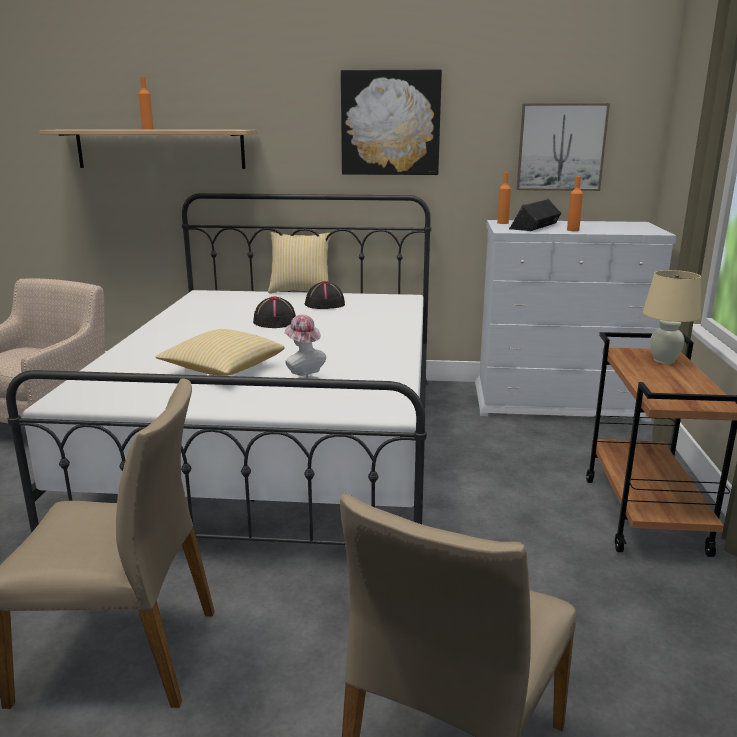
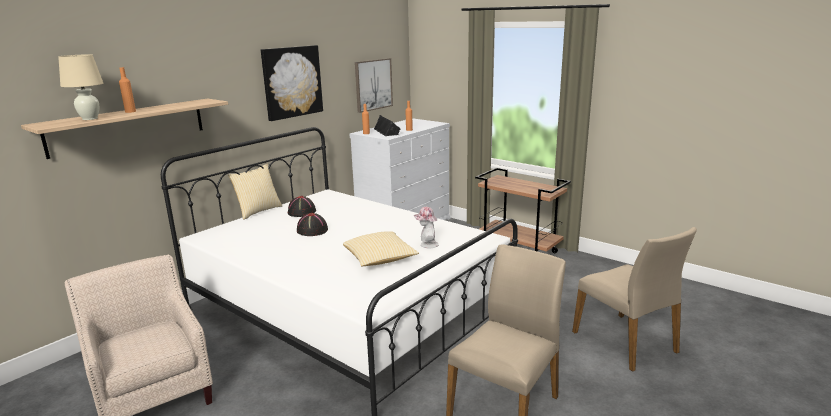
camera: 55 degrees left, 0 degrees up
(663, 360) = (506, 180): beige table lamp -> beige table lamp (89, 118)

